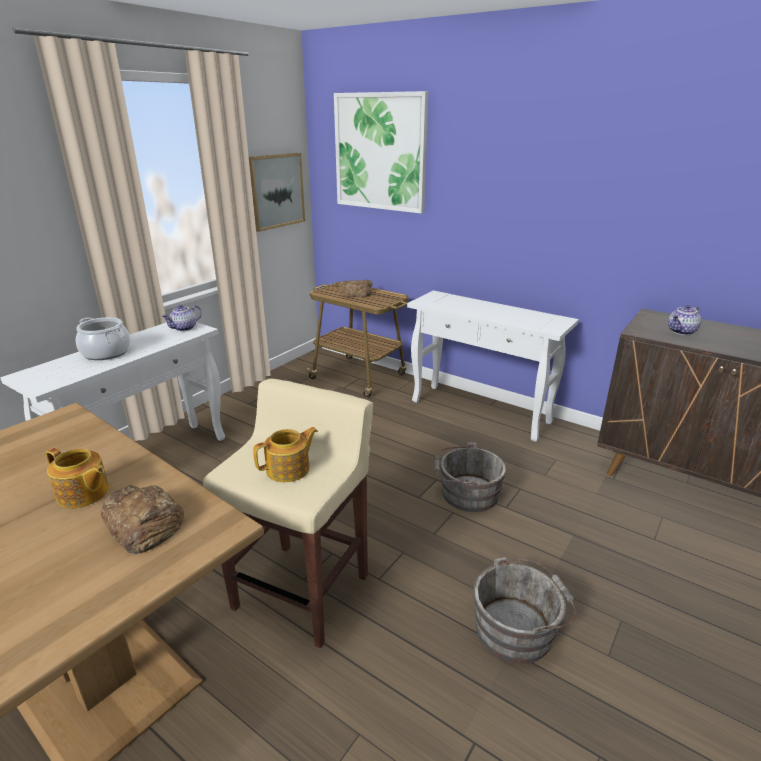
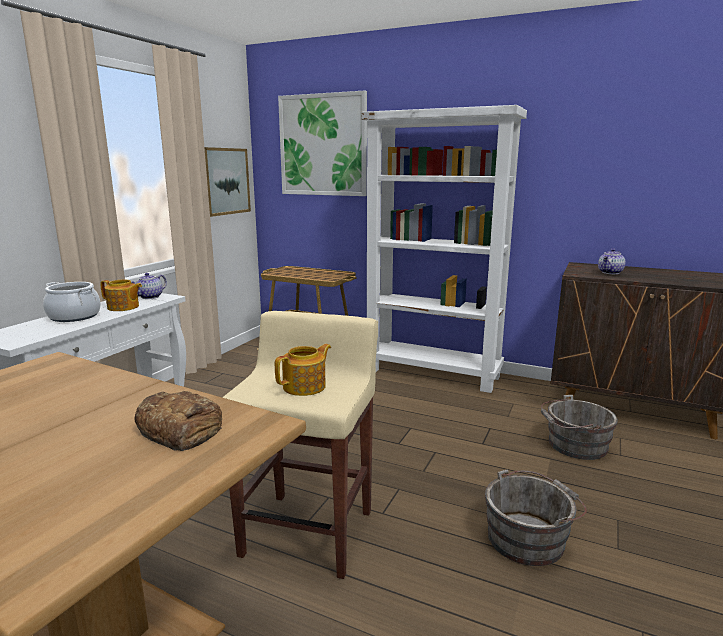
camera: 10 degrees left, 10 degrees down
(83, 494) = (101, 413): teapot -> teapot (123, 307)
(356, 293) = (305, 272): bread -> none
(466, 493) = (442, 436): grey bucket -> grey bucket (574, 445)
(481, 412) = (433, 373): white console table -> white bookcase

